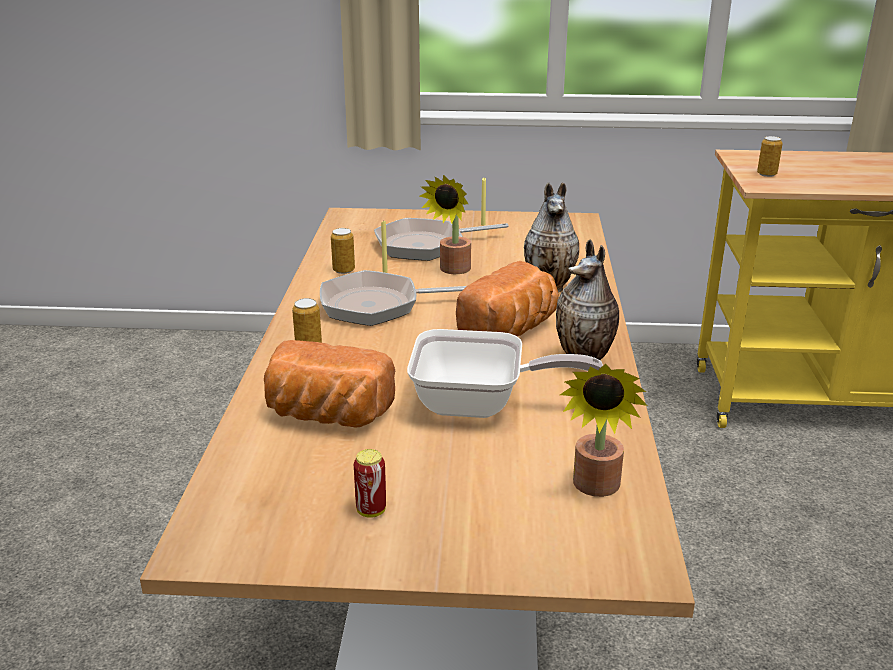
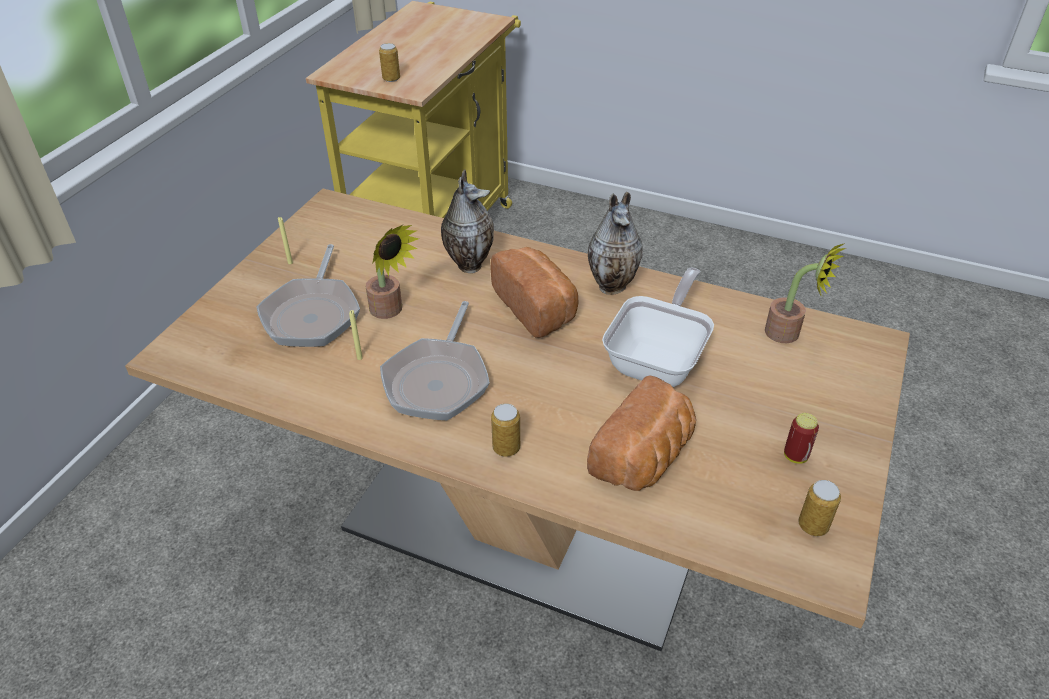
camera: 70 degrees left, 15 degrees up
(343, 270) = (333, 388): can -> can (813, 526)

